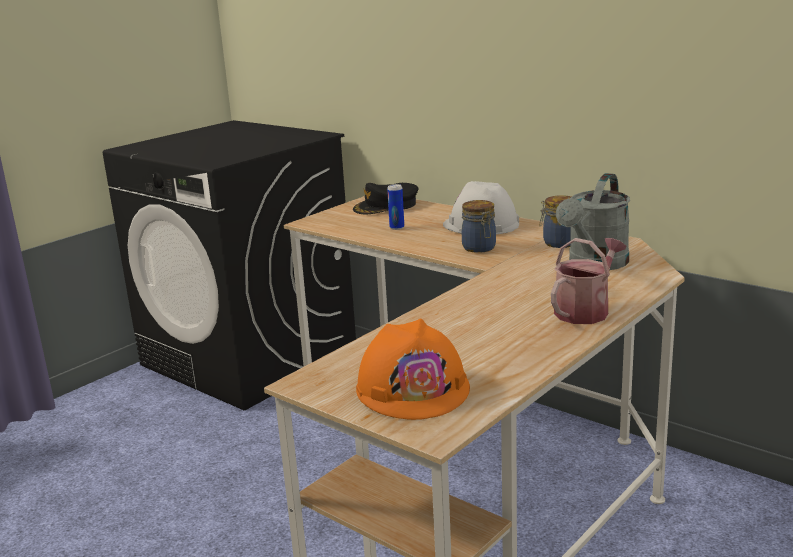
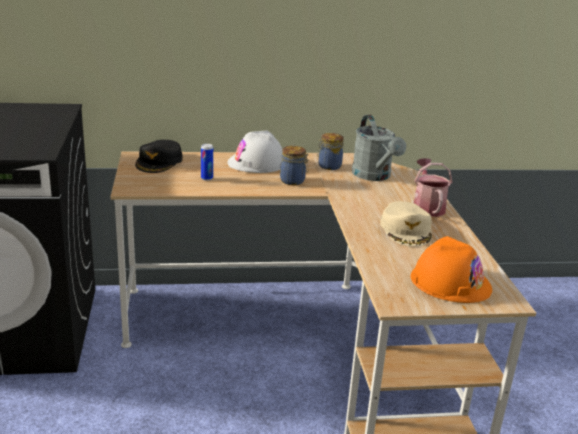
camera: 50 degrees left, 5 degrees up
(494, 325) = (406, 230): none -> beige cap

